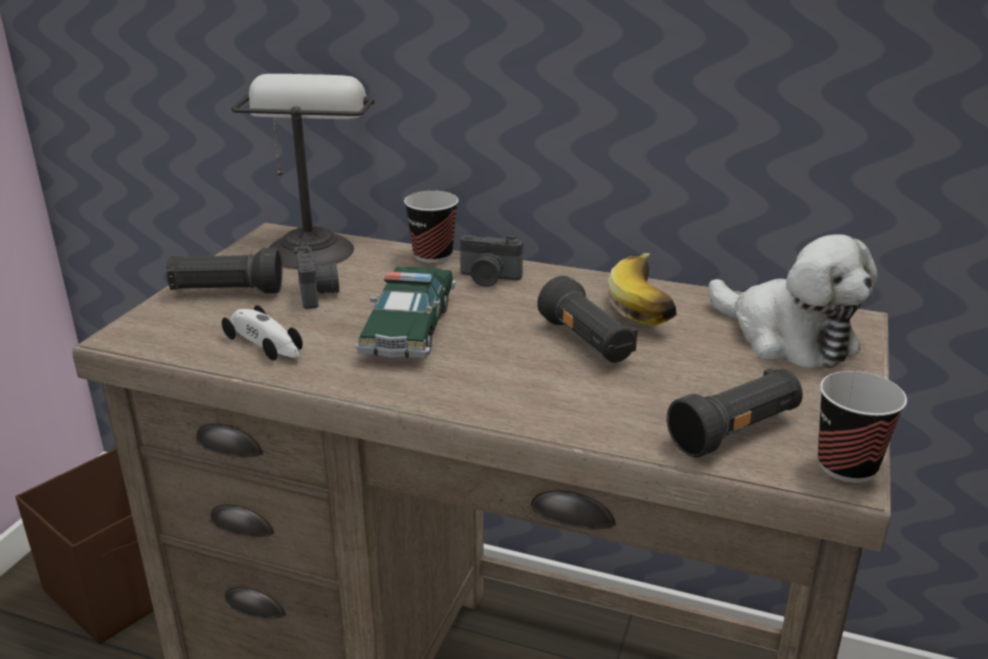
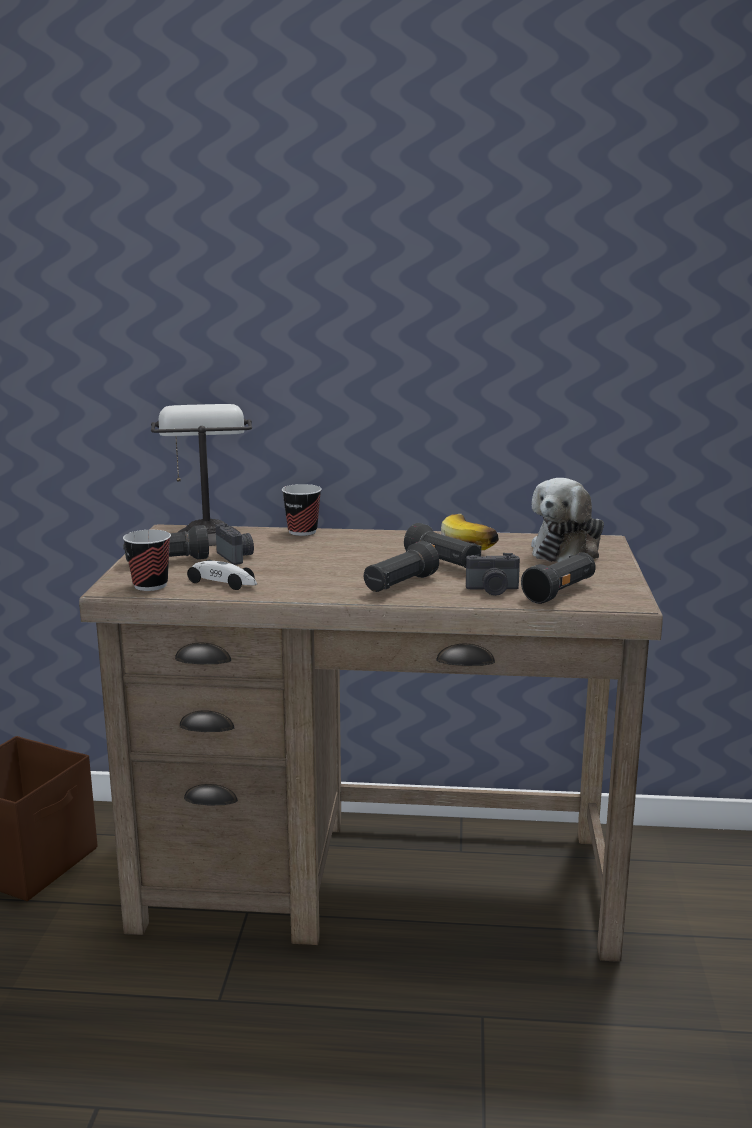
camera: 15 degrees left, 10 degrees down
(409, 328) = (318, 567): toy car -> none
(489, 278) = (353, 540): camera -> camera (492, 590)
(499, 381) = (399, 585): none -> black flashlight
(786, 337) = (568, 551): plush toy -> plush toy turned 90 degrees clockwise
(847, 466) = (630, 599): cup -> cup (150, 585)

